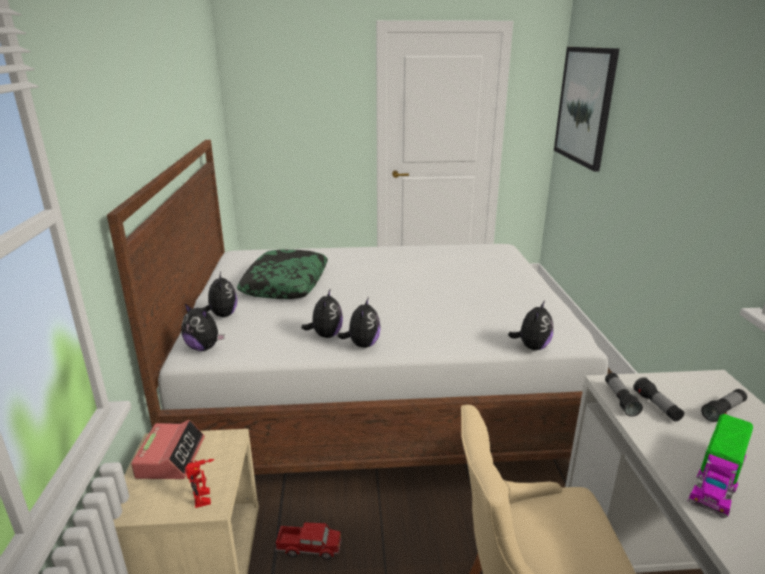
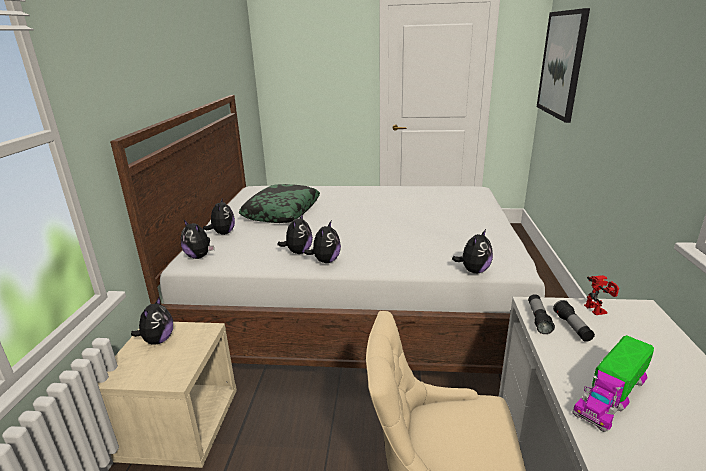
camera: 10 degrees right, 0 degrees up
(171, 457) = (158, 340): alarm clock -> plush toy
(206, 498) = (173, 374): toy robot -> toy robot (598, 310)
(309, 547) = (269, 426): toy truck -> none
(723, 411) = (639, 336): flashlight -> none

